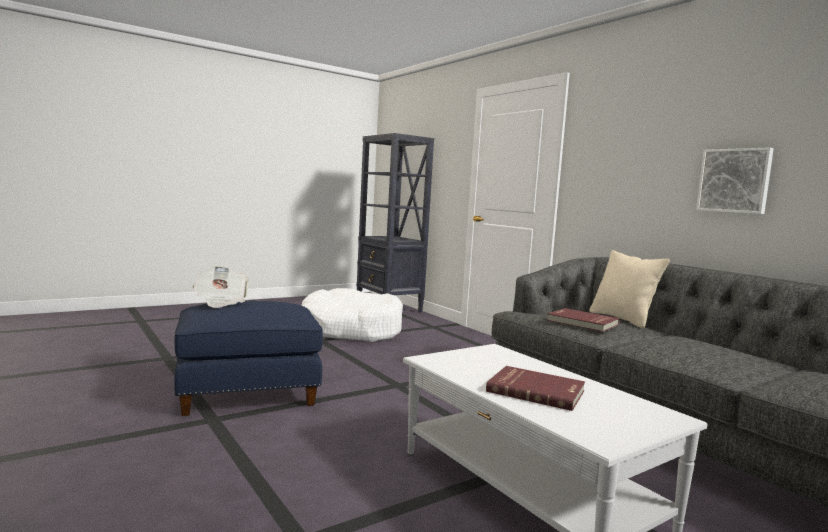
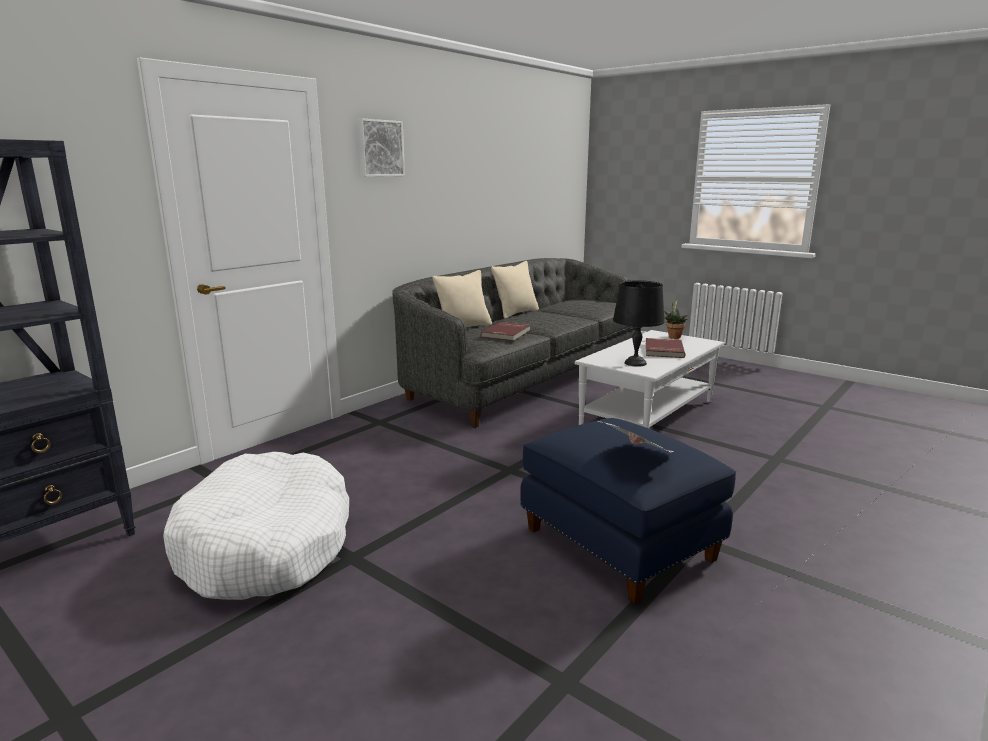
camera: 105 degrees left, 10 degrees up
(470, 362) = (634, 363): none -> black table lamp
(642, 423) = (673, 336): none -> potted plant
(734, 181) = (462, 204): picture -> picture (379, 148)
(741, 349) = (516, 313): none -> beige pillow

